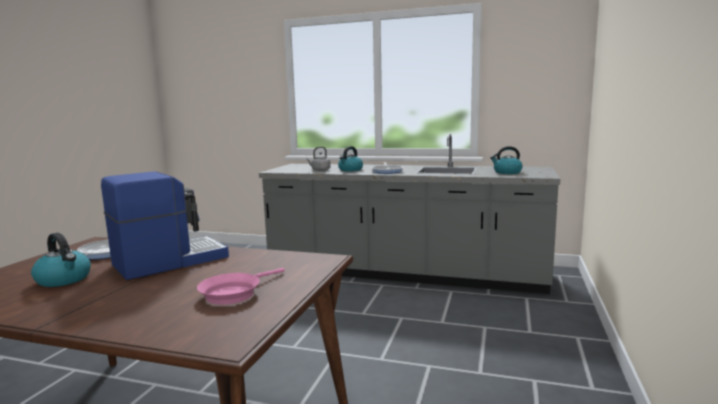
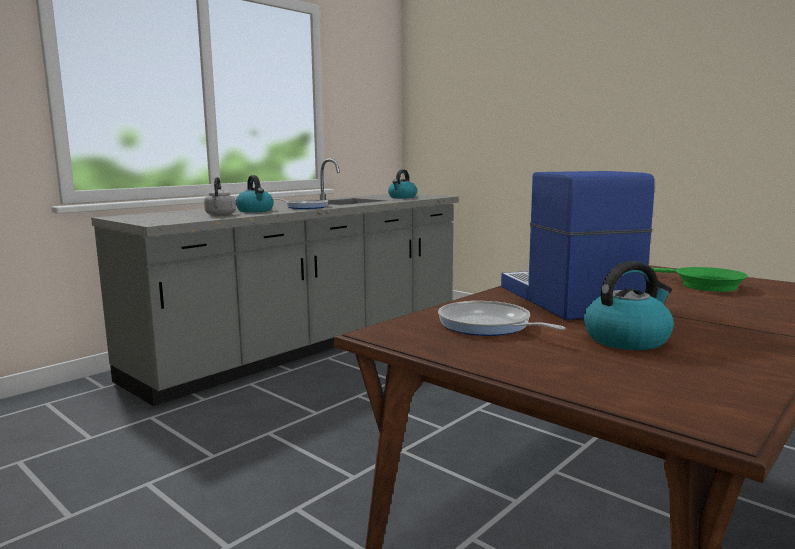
camera: 65 degrees left, 0 degrees up
(234, 293) = (702, 285): pink frying pan -> green frying pan

